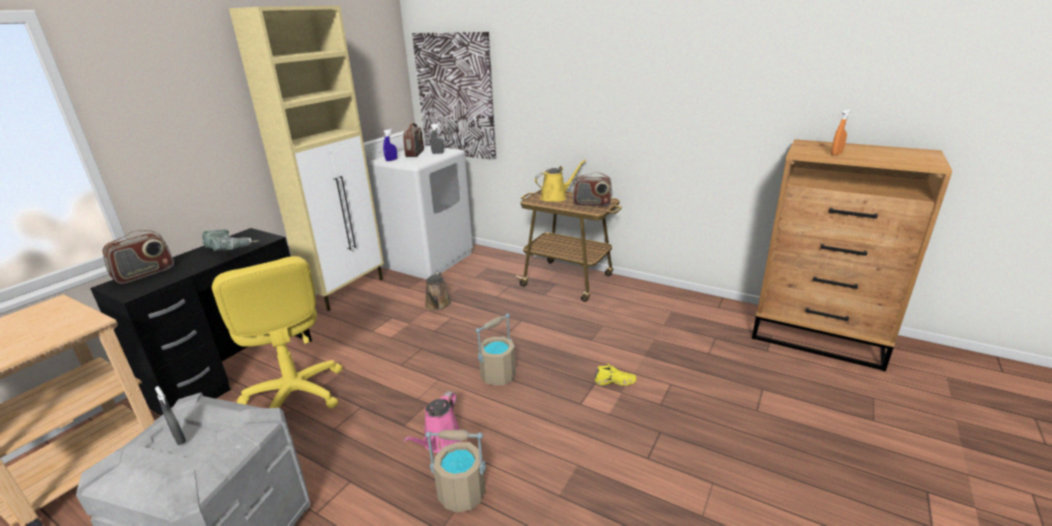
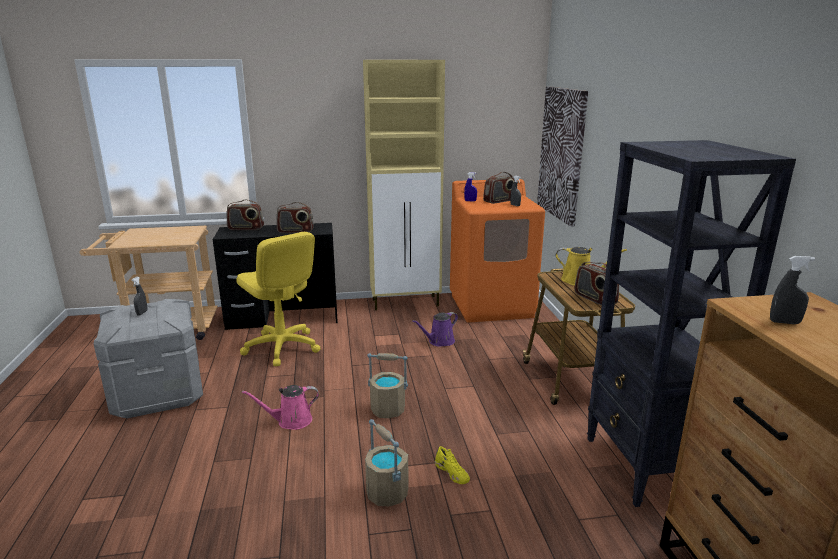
camera: 50 degrees right, 5 degrees down
(231, 251) = (295, 231): power drill -> radio
(294, 395) = (281, 347): yellow office chair -> yellow office chair turned 60 degrees counterclockwise
(425, 259) = (492, 305): white washing machine -> orange washing machine
(437, 305) = (439, 342): brown watering can -> purple watering can
(461, 494) = (250, 454): beige bucket -> beige bucket (386, 492)
(682, 305) = (646, 467): none -> black bookcase
(836, 154) = (784, 322): orange spray bottle -> grey spray bottle

